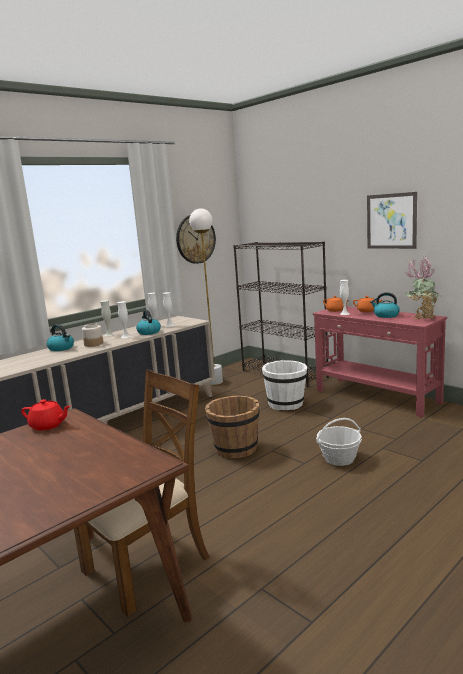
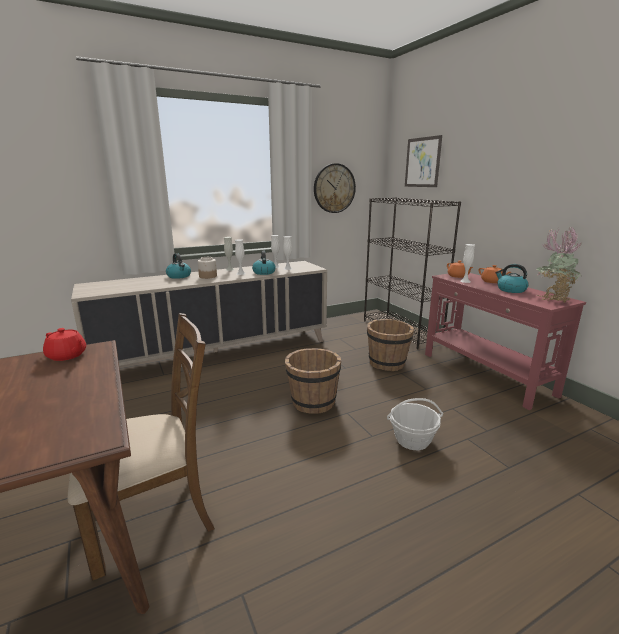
camera: 15 degrees right, 5 degrees up
(215, 382) = (333, 327): white floor lamp -> none
(286, 404) = (387, 363): white bucket -> brown bucket
(391, 221) = (539, 182): picture -> picture (422, 162)

